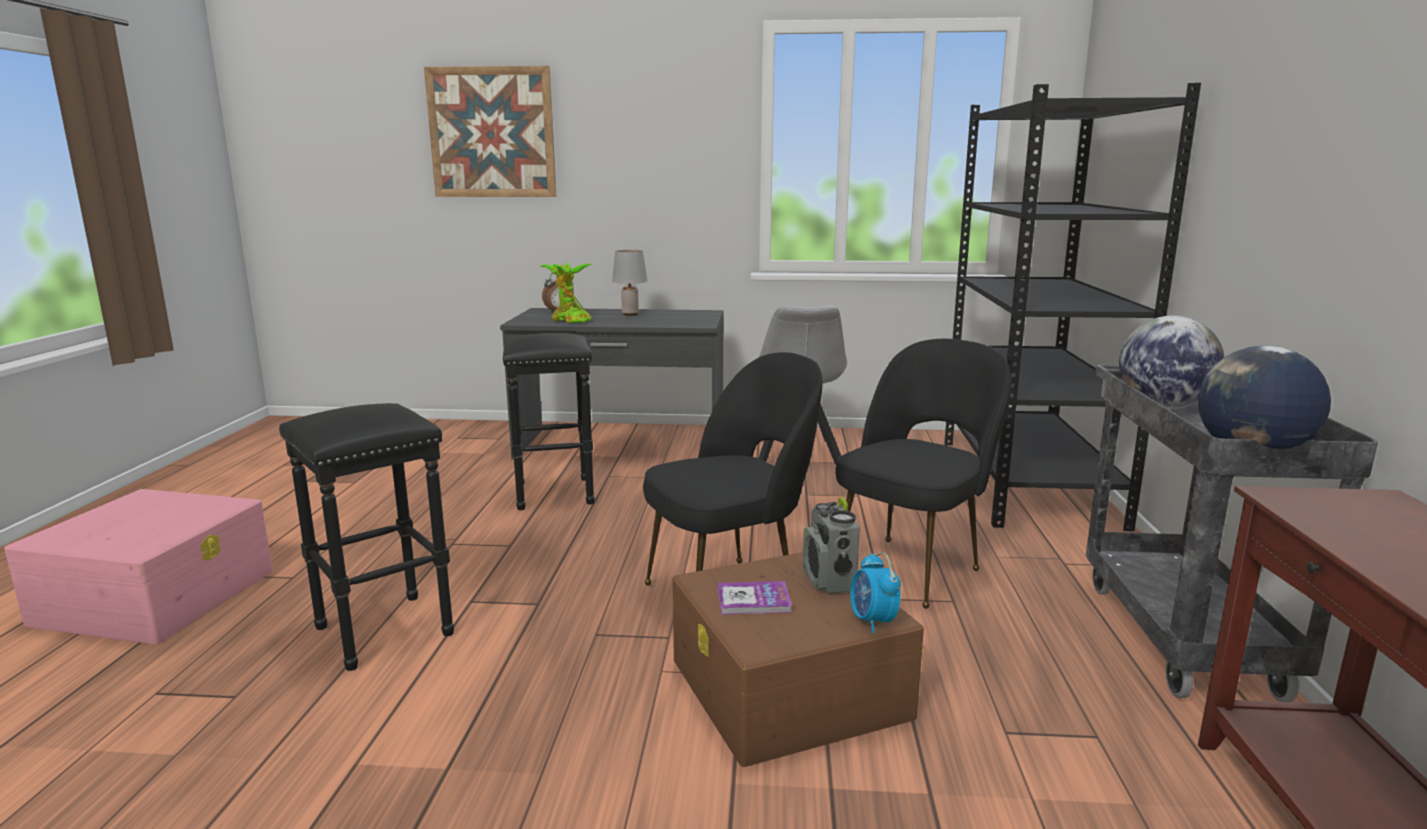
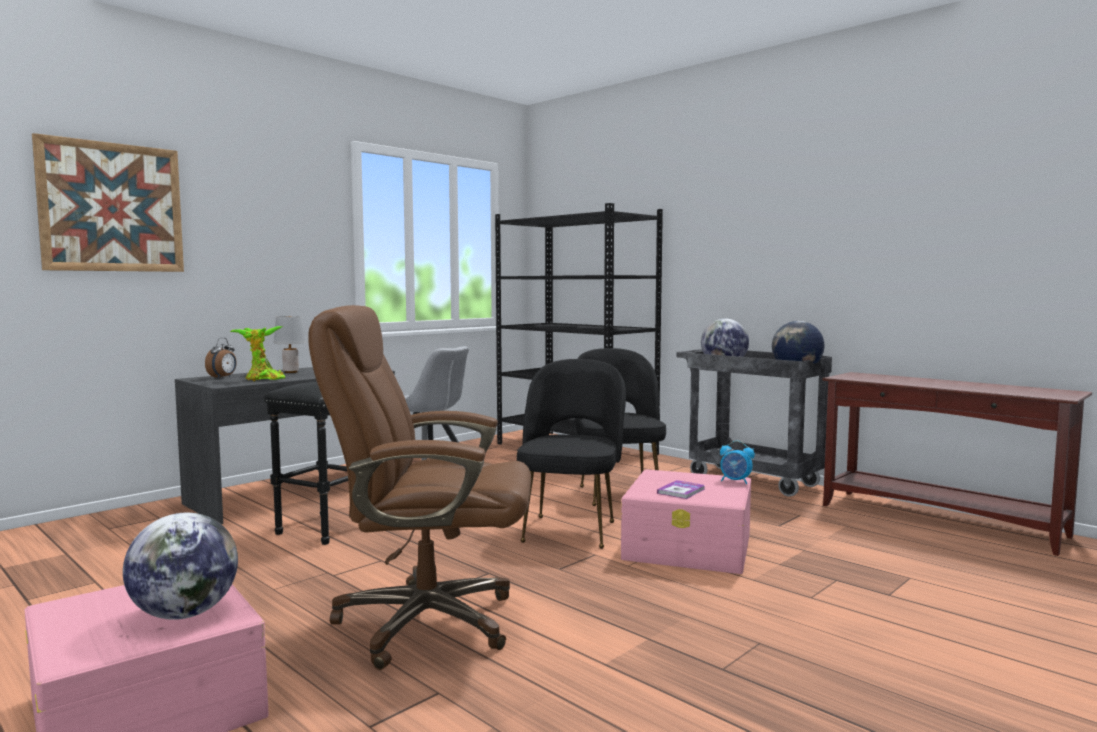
camera: 50 degrees left, 10 degrees down
(139, 533) = (184, 614): none -> globe
(386, 628) = (431, 622): black stool -> brown office chair
(788, 688) = (689, 546): brown storage box -> pink storage box
(829, 581) = (684, 477): radio -> none

